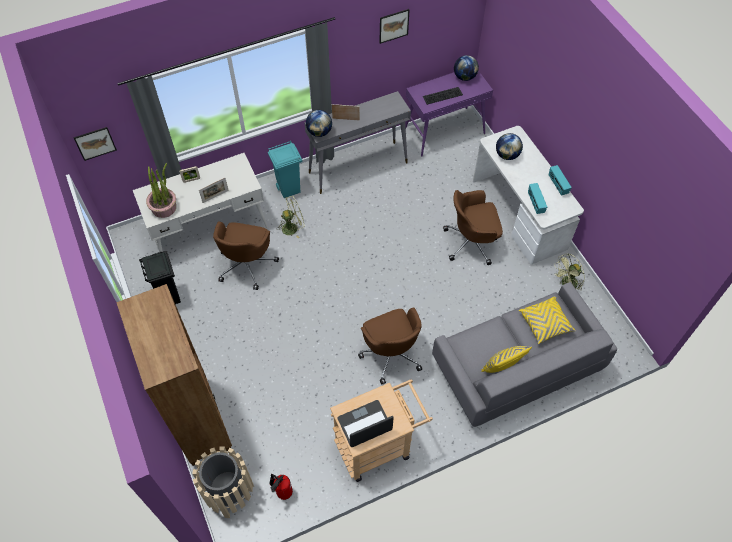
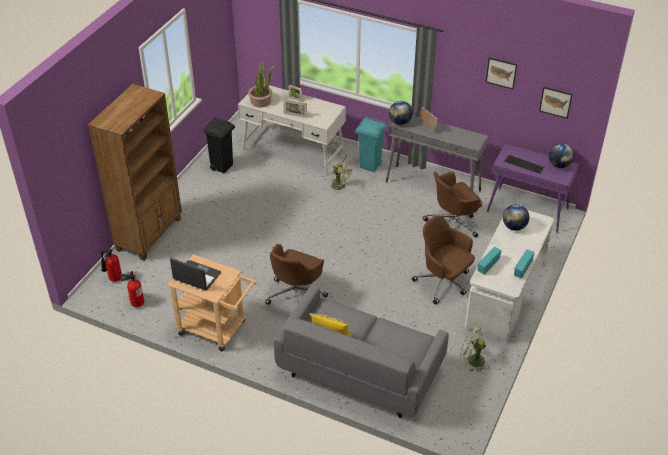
camera: 50 degrees right, 15 degrees down
(95, 143) = (251, 30): picture -> picture (555, 102)
(230, 493) = (113, 278): beige trash can -> fire extinguisher
(247, 264) = (286, 184): brown office chair -> brown office chair (452, 224)
(545, 323) = (397, 343): yellow pillow -> none

